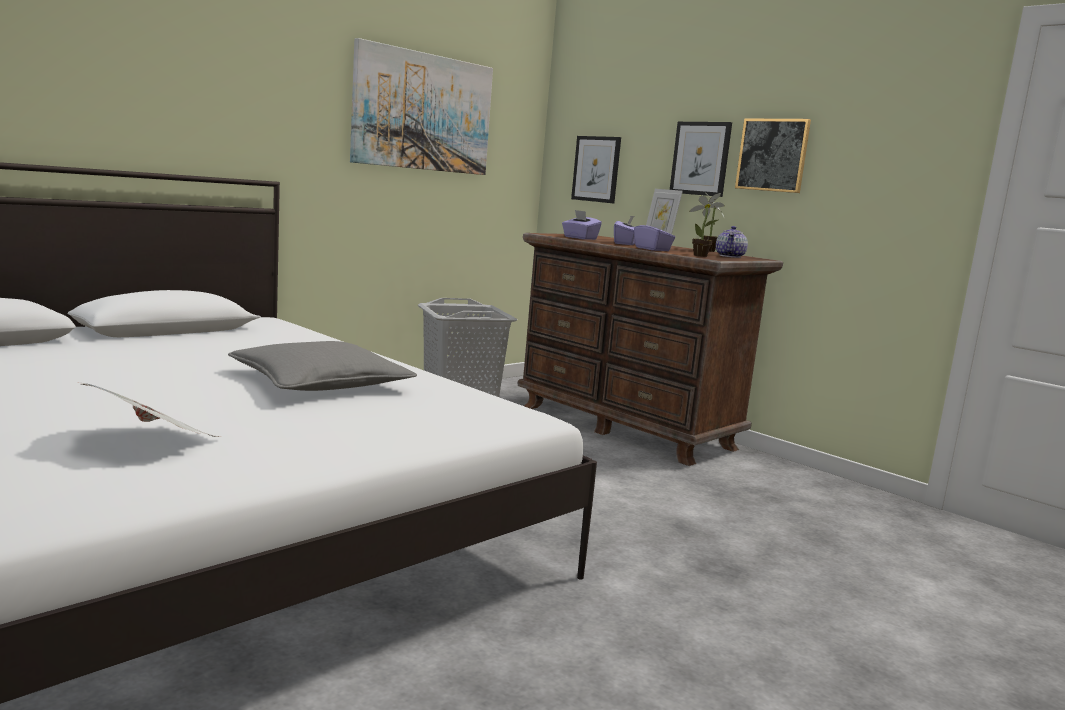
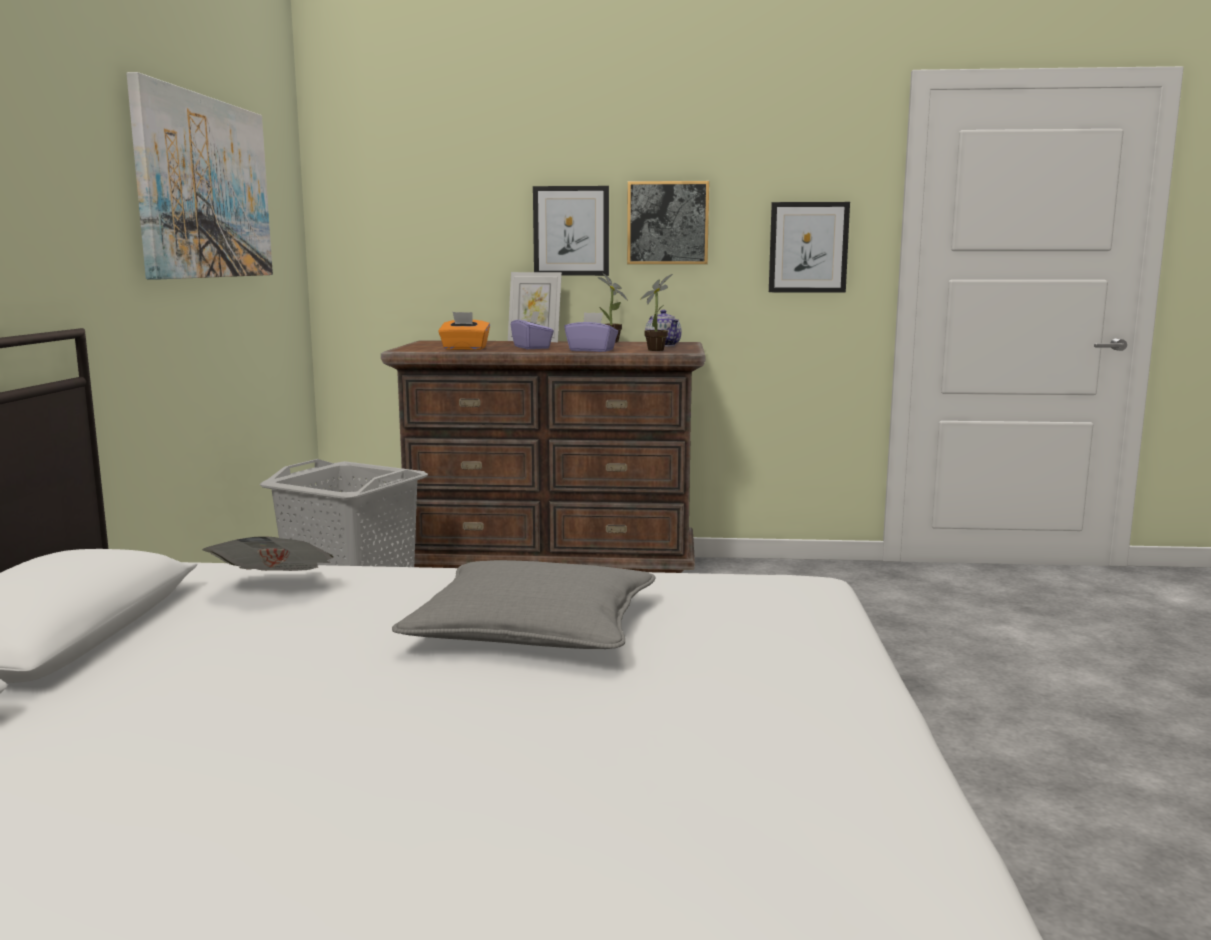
camera: 40 degrees left, 0 degrees up
(153, 444) = (701, 788): newspaper -> newspaper (276, 588)
(580, 238) = (464, 349): purple tissue box -> orange tissue box
(596, 169) = (409, 252): picture -> picture (808, 247)

